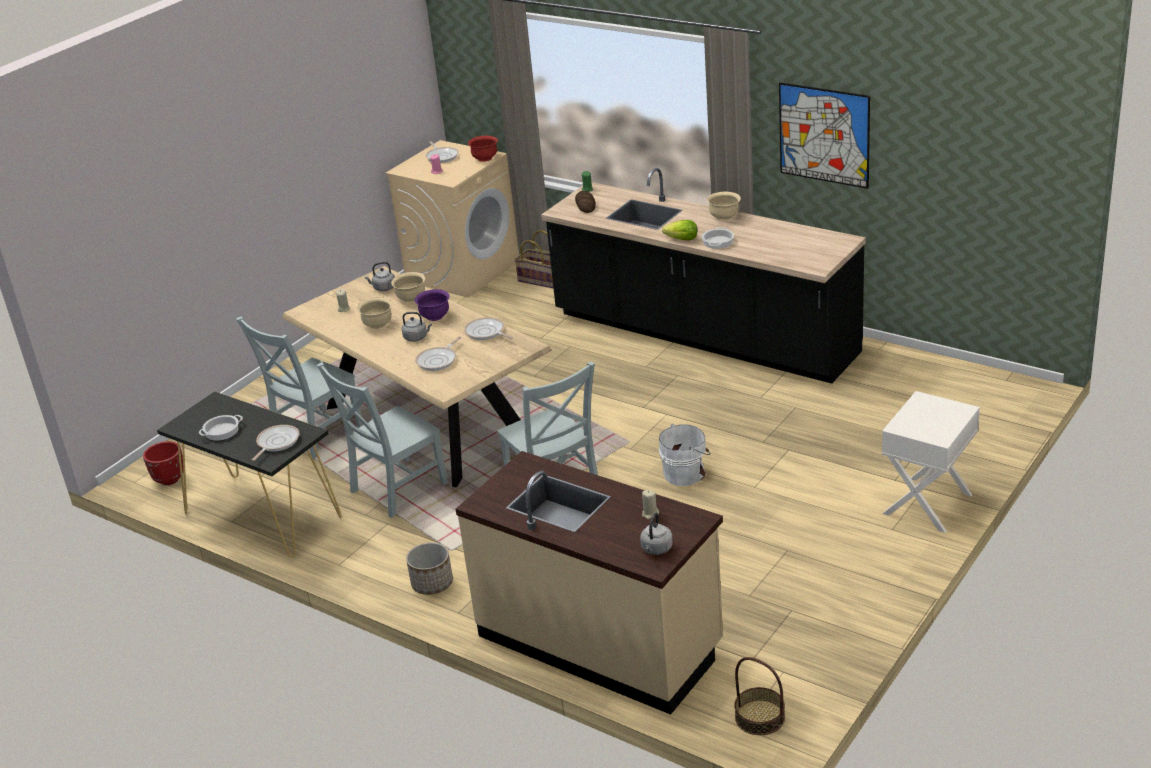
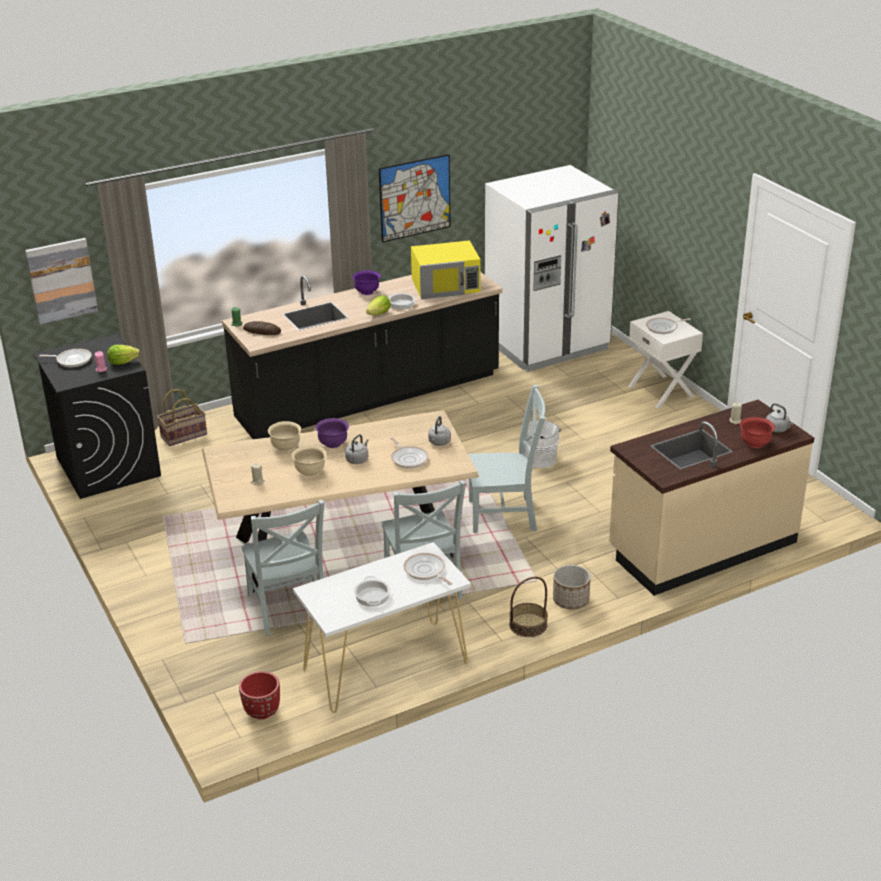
camera: 65 degrees left, 0 degrees up
(262, 515) = (385, 666): black console table -> white console table
(383, 288) = (246, 455): grey kettle -> grey kettle (439, 443)
(457, 174) = (122, 362): none -> lettuce
(463, 270) = (107, 466): beige washing machine -> black washing machine
(471, 82) = (61, 280): none -> picture
(485, 158) = (113, 344): red bowl -> red bowl (755, 443)
(486, 332) = (390, 429): frying pan -> frying pan (663, 328)
(724, 217) = (367, 292): beige bowl -> purple bowl
(759, 717) = (821, 512): basket -> basket (528, 625)
(790, 247) = (446, 285): none -> yellow microwave
(943, 391) = (547, 345): none -> white fridge

